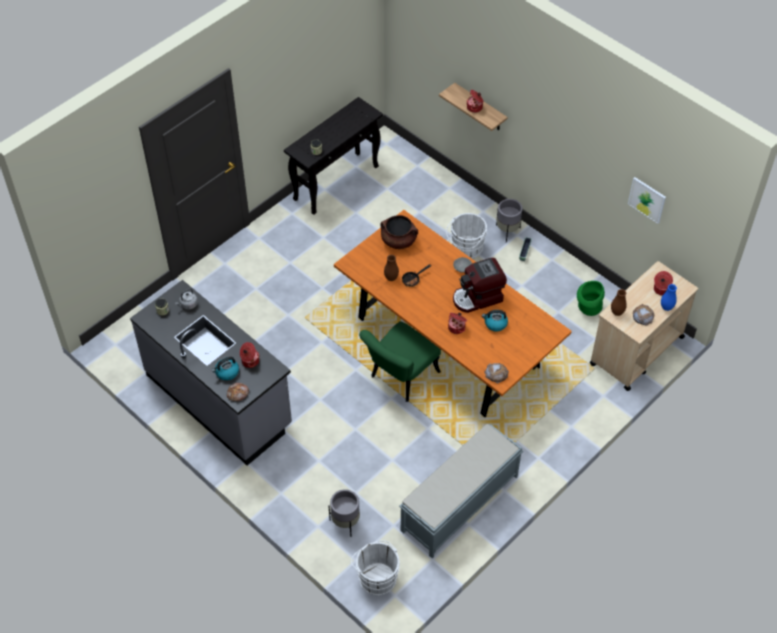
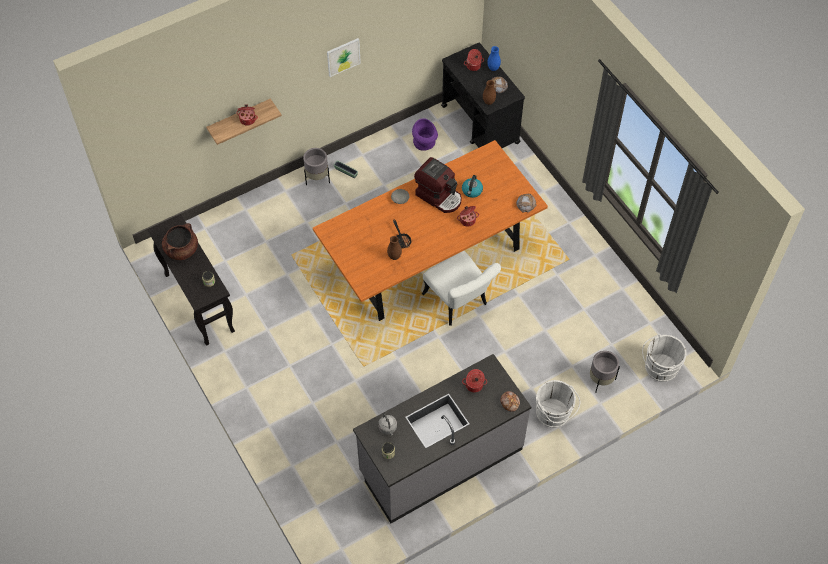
camera: 75 degrees left, 5 degrees up
(227, 372) = (482, 407): kettle -> none
(399, 241) = (351, 240): brown cooking pot -> brown cooking pot (181, 250)
(400, 378) = (459, 303): green chair -> white chair
(459, 504) = (601, 290): grey bench -> none
(466, 249) = (326, 215): white bucket -> white bucket (554, 415)
(478, 298) = (439, 196): coffee machine -> coffee machine turned 45 degrees counterclockwise
(588, 308) = (425, 144): green vase -> purple vase
(636, 351) = (480, 125): beige cart -> black cart
(647, 199) = (416, 26): picture -> picture (343, 57)

